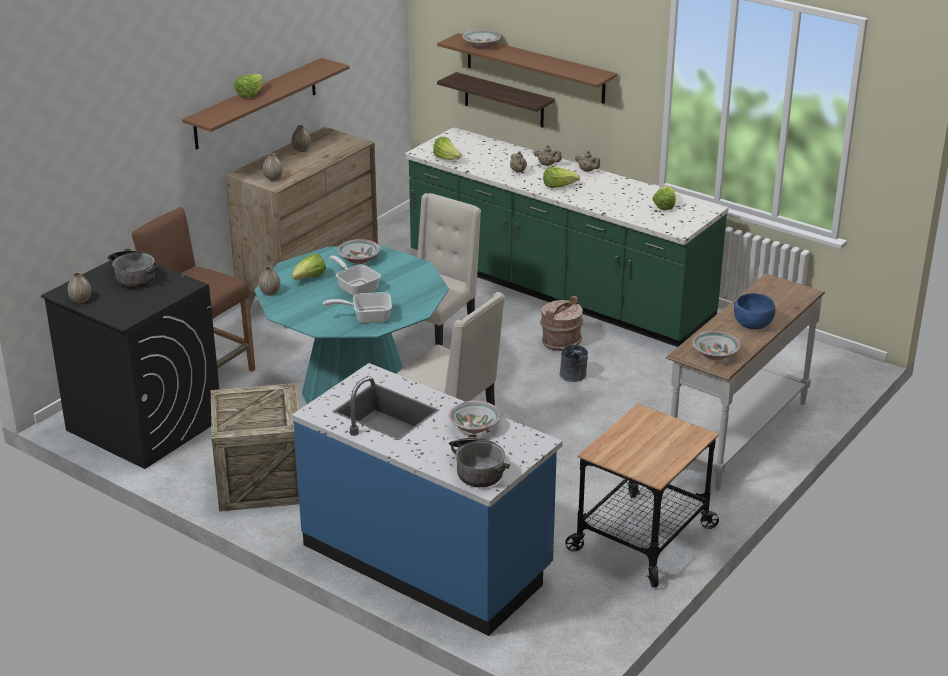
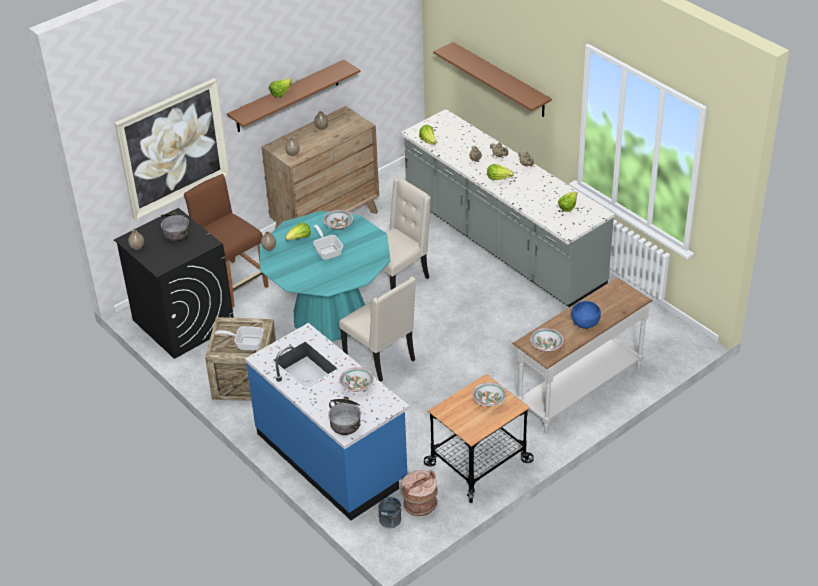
camera: 15 degrees right, 10 degrees up
(113, 165) = (172, 148): none -> picture
(366, 317) = (326, 278): frying pan -> frying pan (246, 344)
(482, 46) = (464, 58): bowl -> bowl (489, 401)
(504, 100) = (481, 96): shelf -> none
(557, 291) = (502, 245): green counter -> grey counter
(560, 342) = (486, 291): brown bucket -> brown bucket (420, 504)
(573, 377) = (484, 324): grey bucket -> grey bucket (389, 523)

